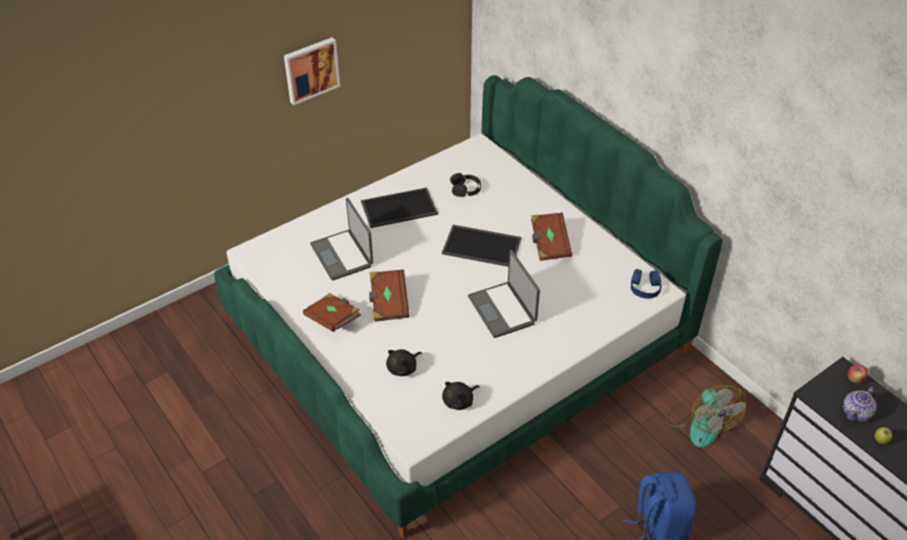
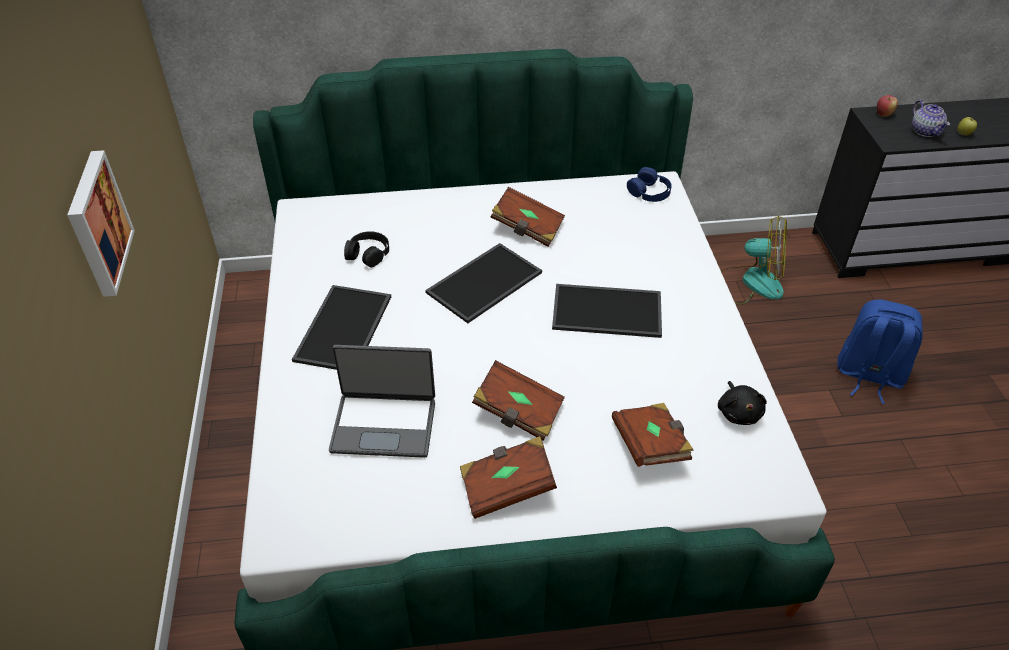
camera: 60 degrees left, 0 degrees up
(403, 368) = (650, 445): black plush toy -> brown book
(503, 310) = (608, 310): laptop -> tray

